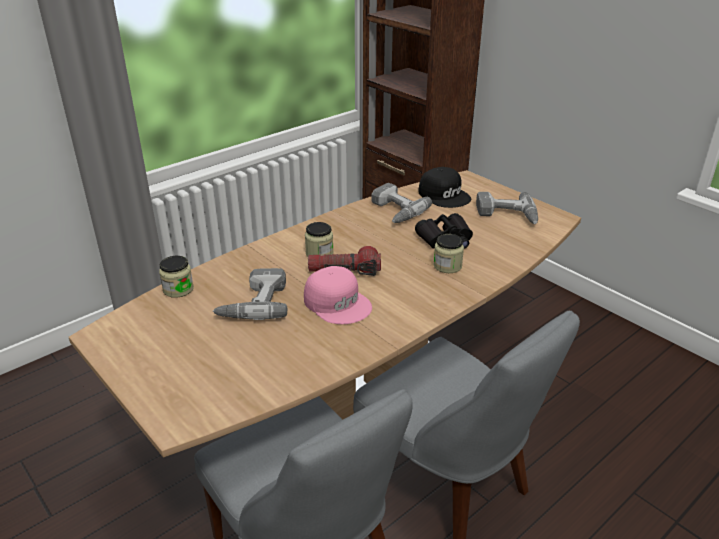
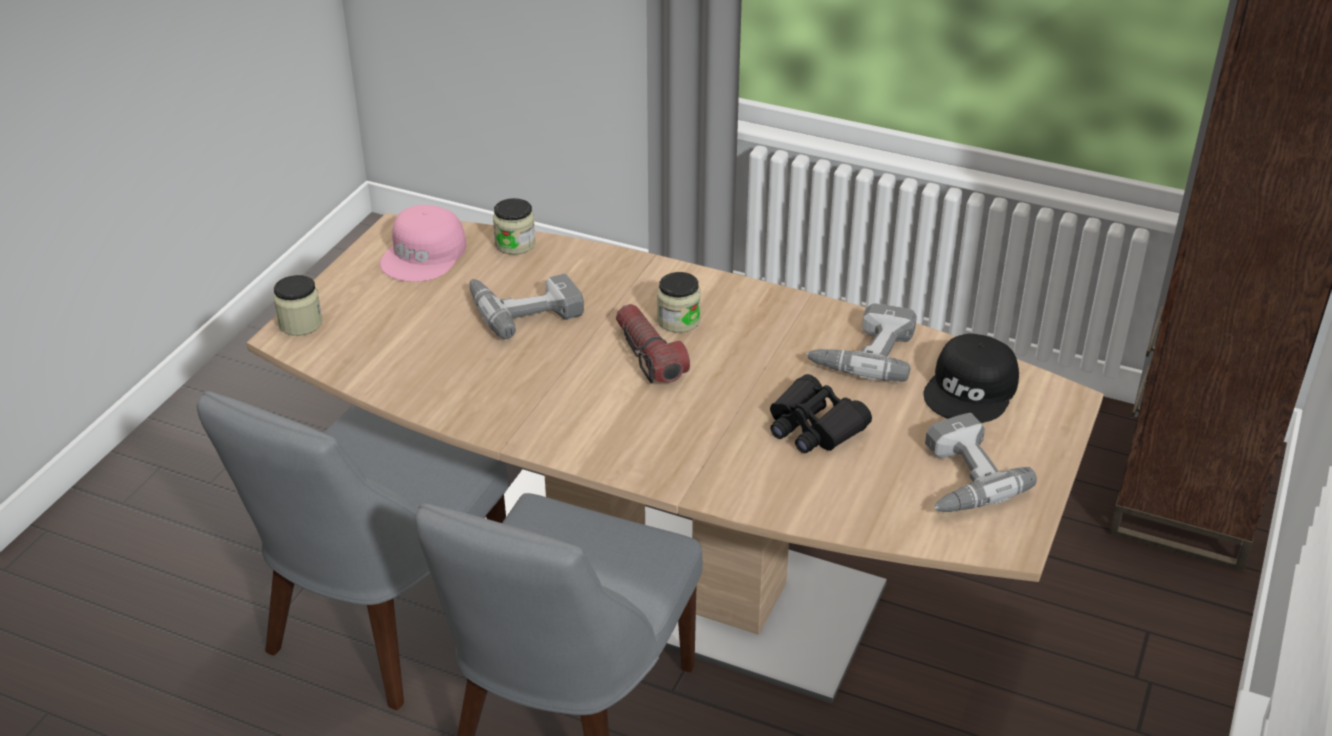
camera: 65 degrees right, 5 degrees up
(338, 303) = (568, 373): pink cap -> pink cap (425, 255)
(447, 266) = (735, 447): jar -> jar (300, 323)

